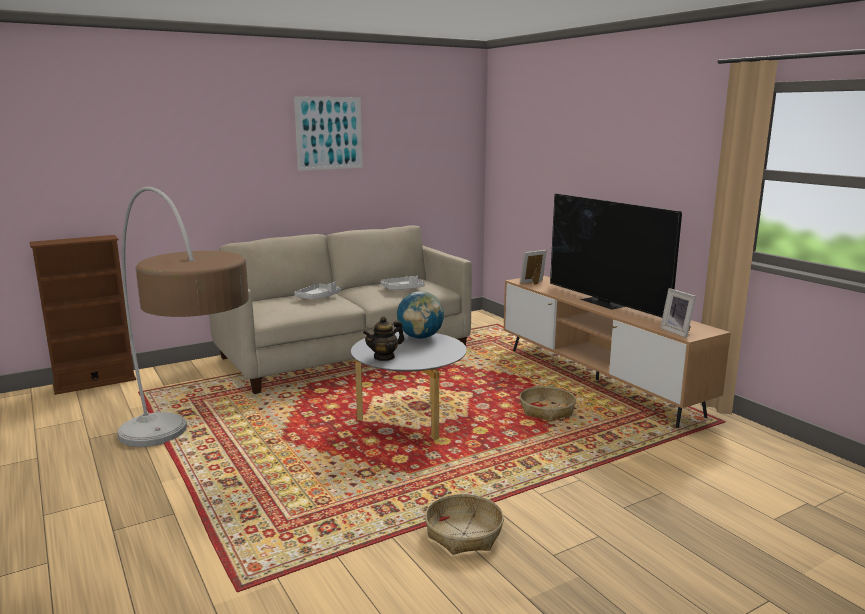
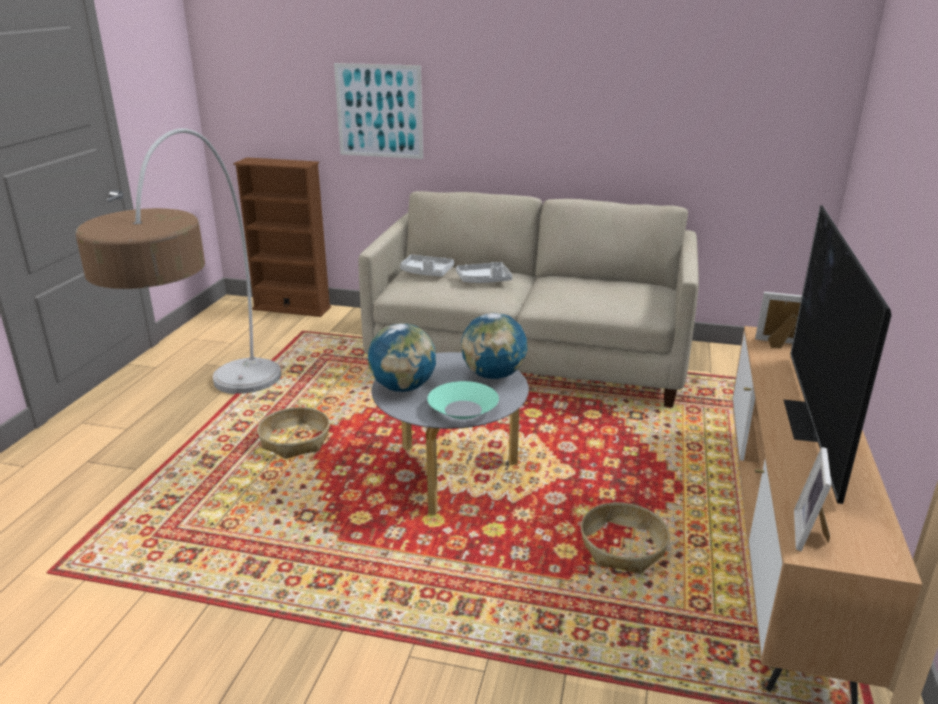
camera: 45 degrees right, 10 degrees up
(329, 133) = (581, 59): picture -> picture (379, 111)
(384, 357) = (403, 387): teapot -> globe
(403, 289) = (596, 296): grey tray -> grey tray (426, 272)
(440, 354) = (462, 409): none -> turquoise bowl
(464, 534) = (260, 647): basket -> basket (295, 441)

